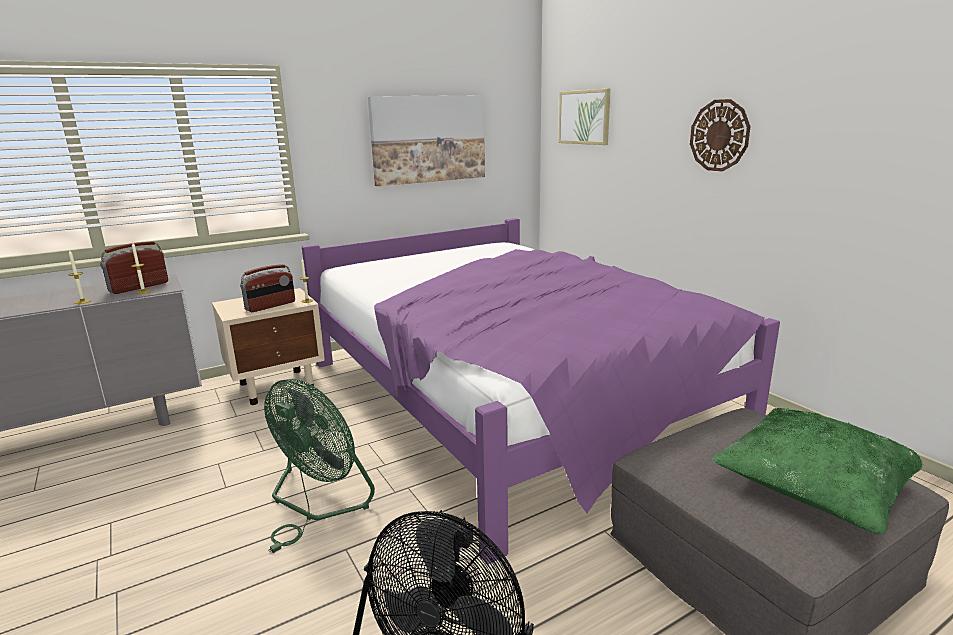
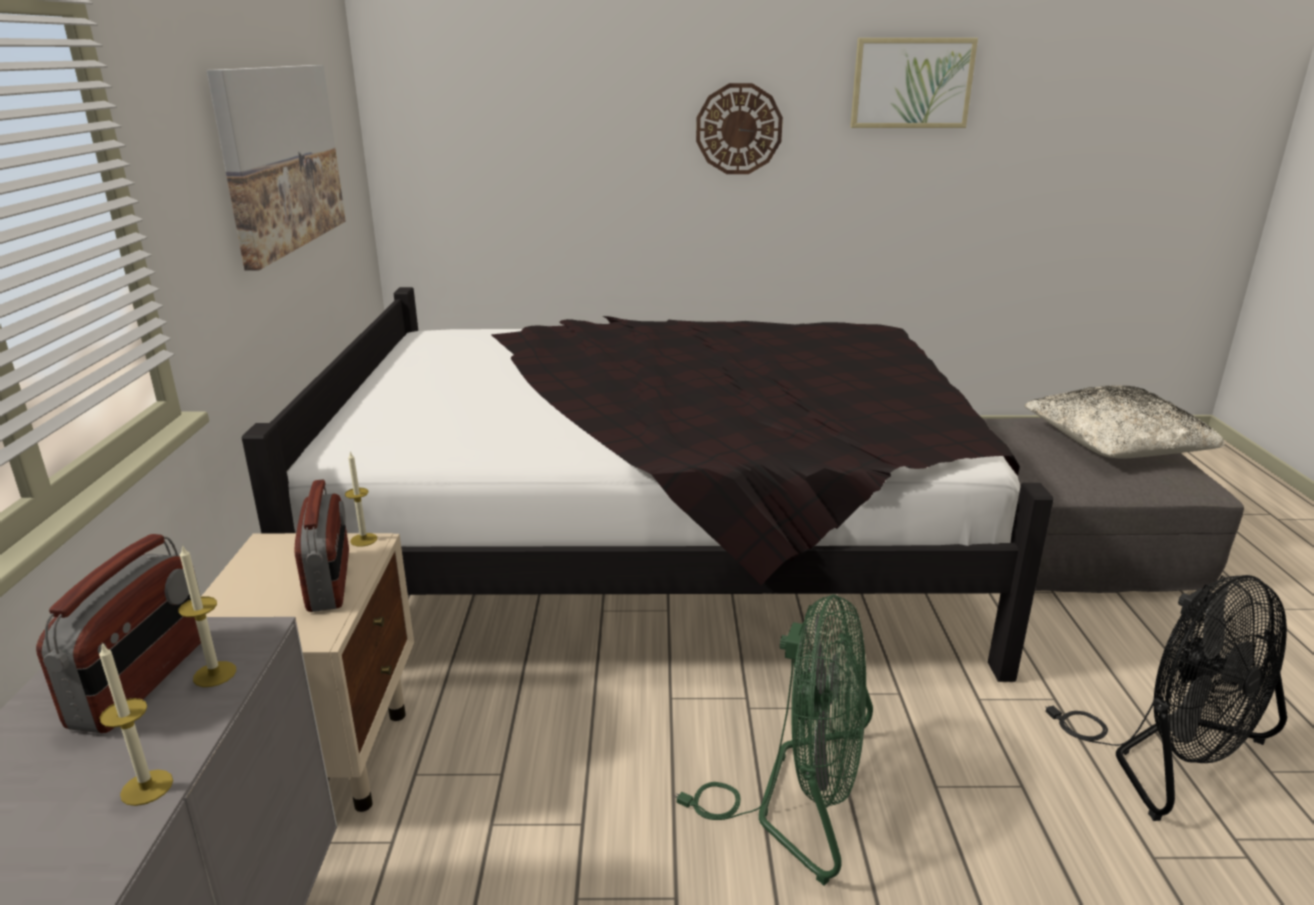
camera: 60 degrees left, 5 degrees up
(139, 287) = (144, 680): radio -> radio turned 150 degrees counterclockwise
(310, 502) = (798, 797): green fan -> green fan turned 135 degrees clockwise
(509, 397) = (658, 545): purple bed -> black bed
(584, 117) = (479, 104): picture -> picture (911, 83)
(814, 481) = (1115, 442): green pillow -> beige pillow

